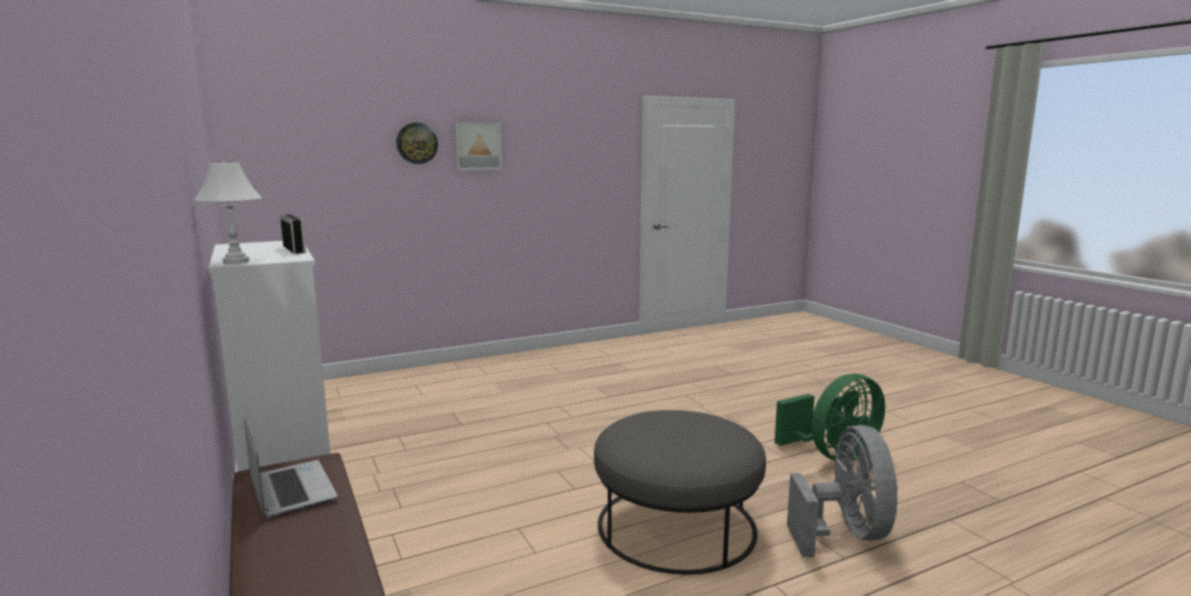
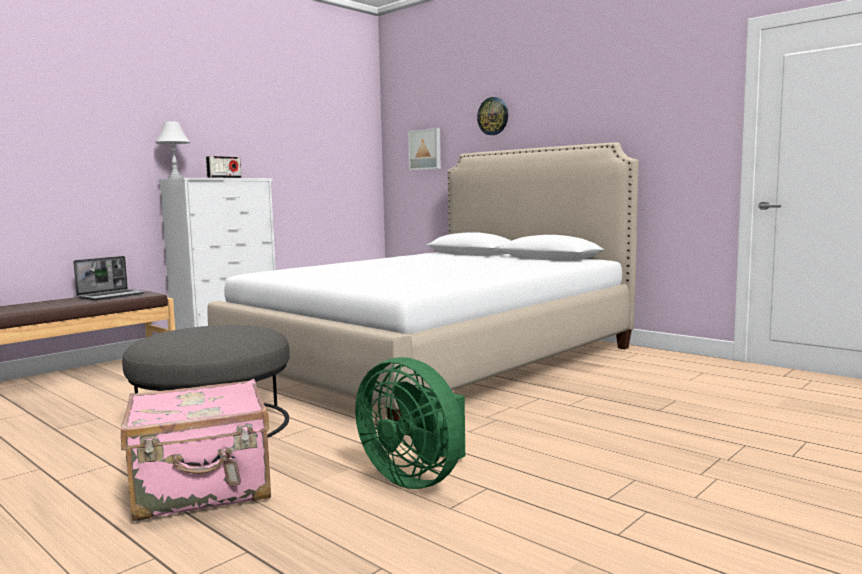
camera: 70 degrees right, 5 degrees down
(477, 146) = (541, 113): picture -> picture (425, 149)
(540, 406) = (436, 361): none -> bed
(845, 534) = (203, 489): grey fan -> pink suitcase

